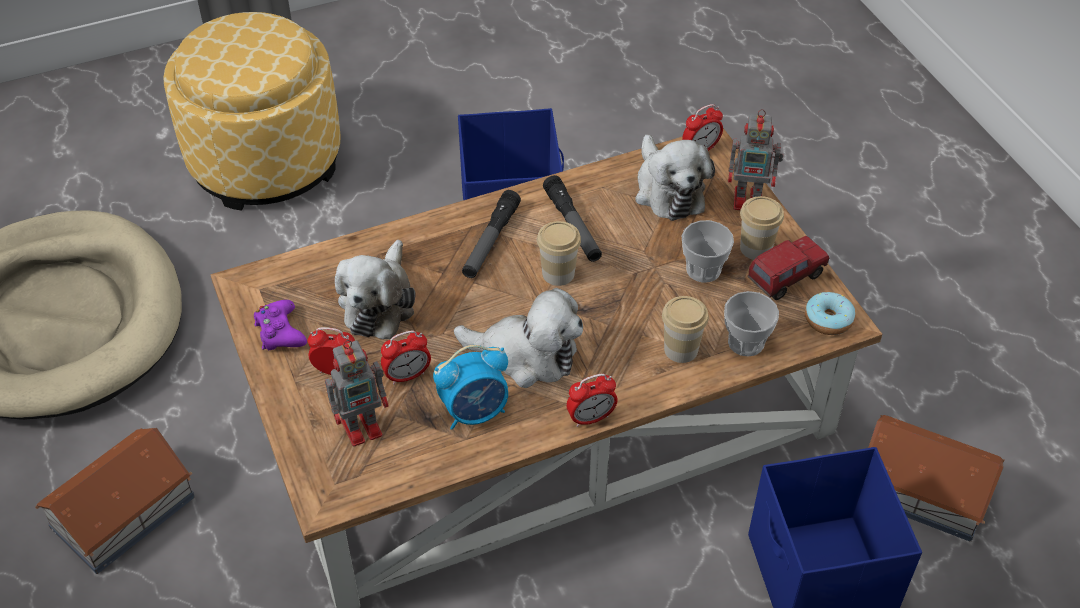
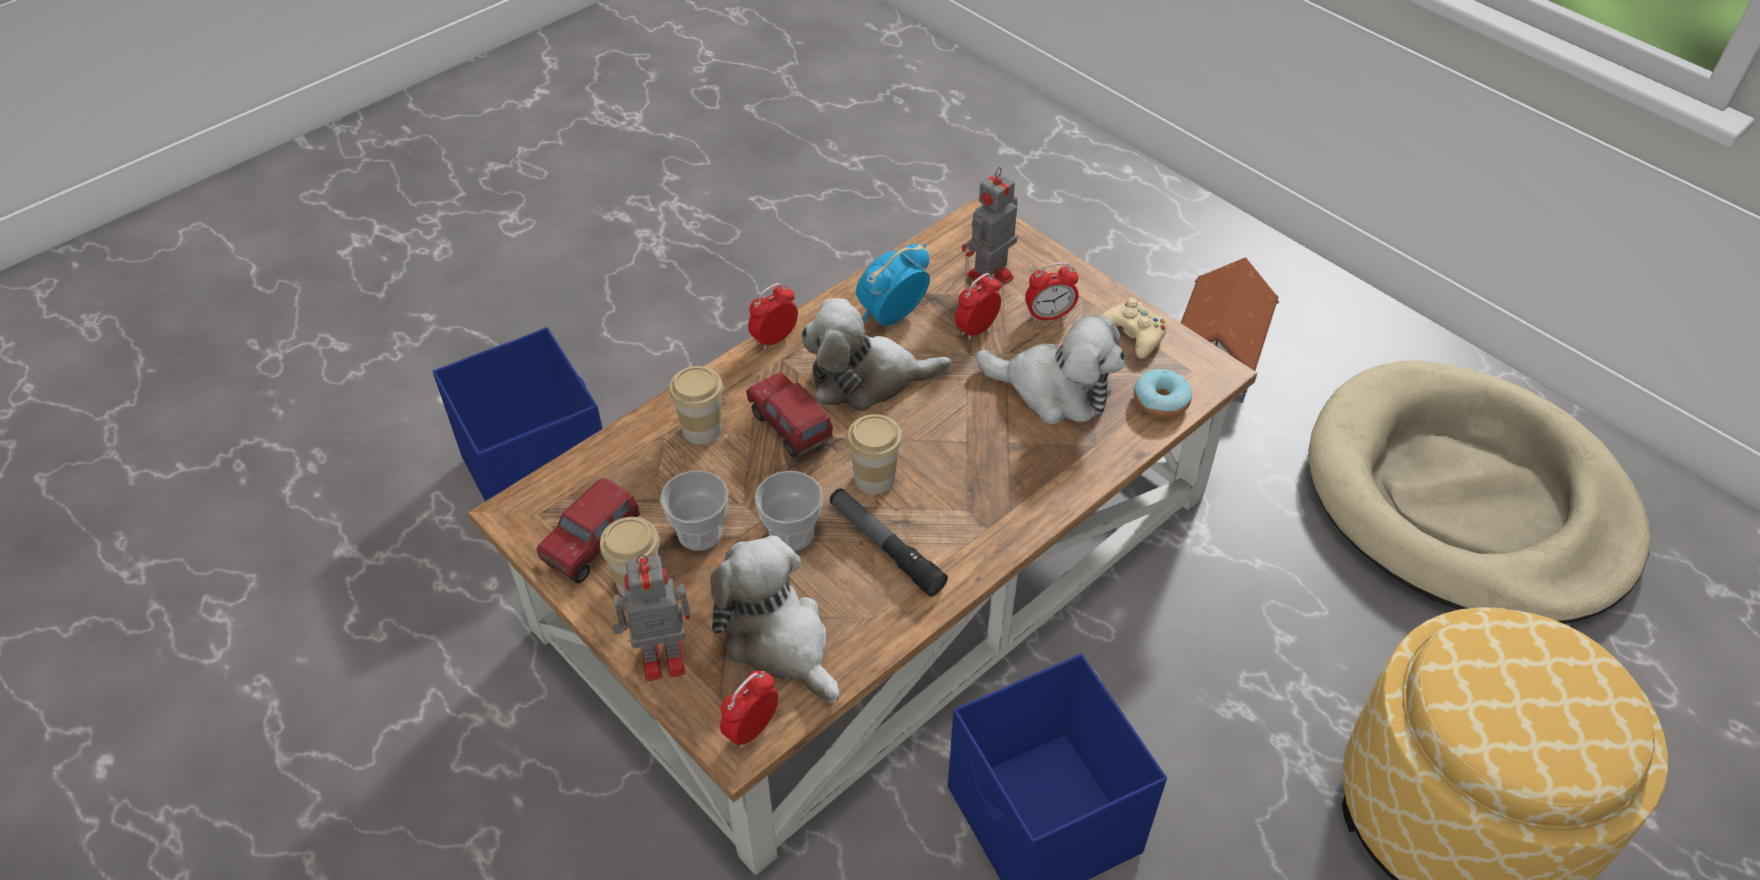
camera: 160 degrees right, 0 degrees up
(280, 332) = (1133, 335): purple game controller -> beige game controller
(379, 303) = (1054, 390): plush toy -> plush toy turned 120 degrees clockwise
(490, 241) = (975, 497): flashlight -> none
(608, 329) = (790, 430): none -> toy truck
(746, 342) = (630, 456): cup -> cup (791, 533)
(828, 320) = (534, 510): donut -> donut (1160, 401)
(921, 488) = (429, 594): toy house -> none

